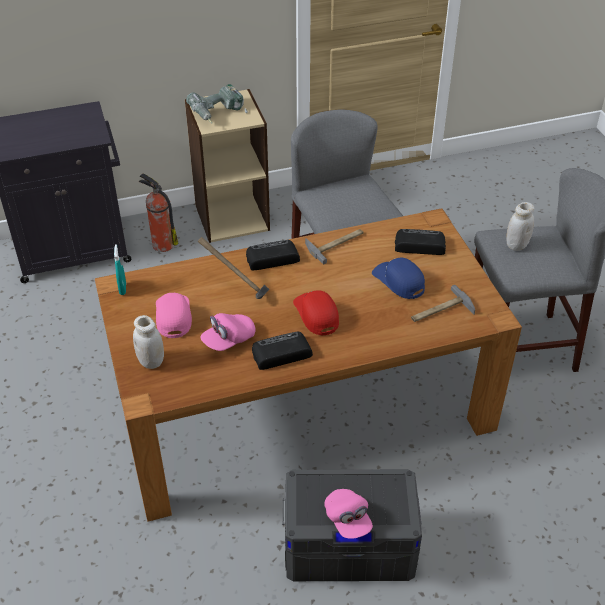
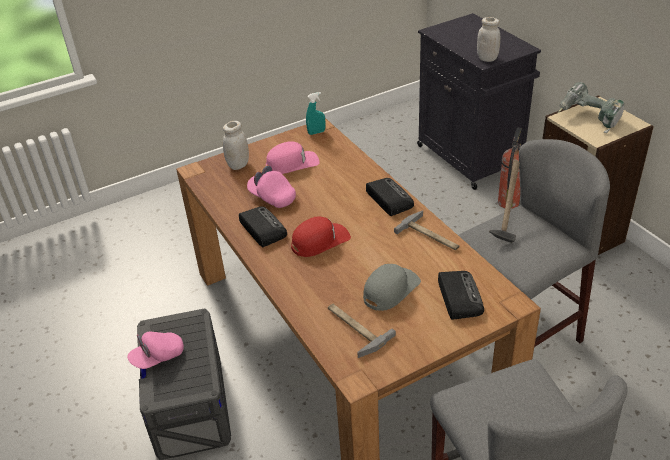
camera: 80 degrees right, 5 degrees down
(236, 289) = (338, 188): hammer -> hammer (505, 223)
(399, 281) = (390, 290): blue cap -> grey cap
(516, 245) = (518, 395): white jar -> white jar (487, 58)

